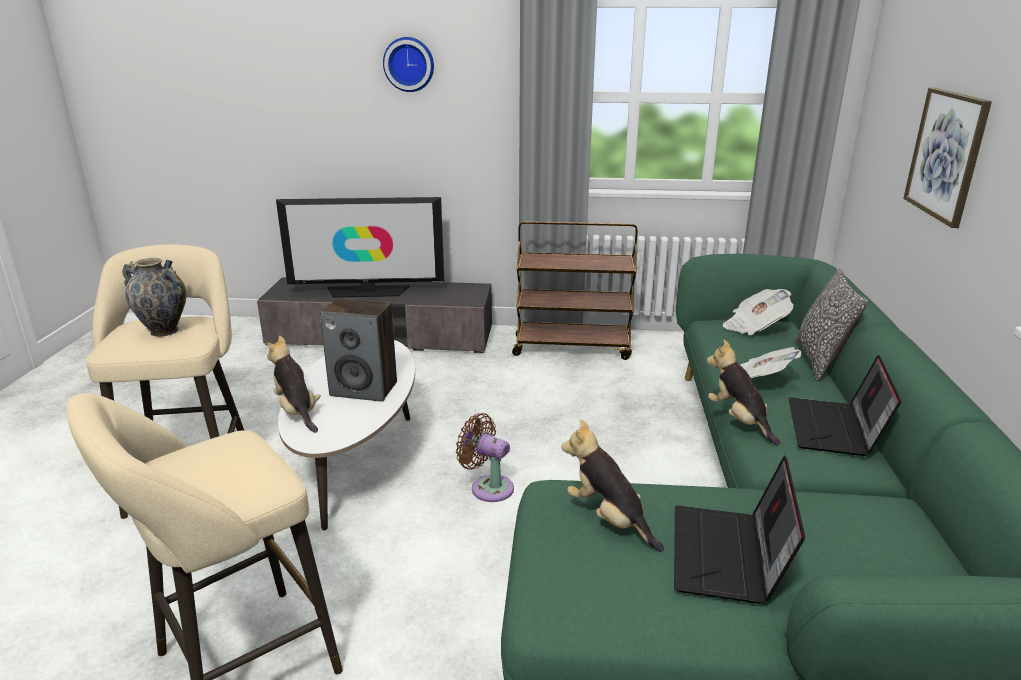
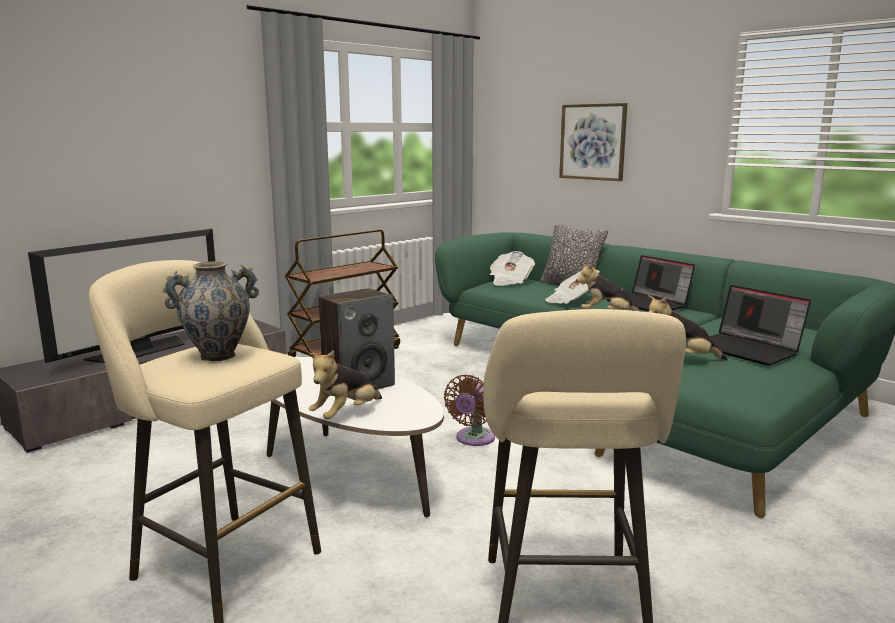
camera: 50 degrees left, 10 degrees down
(297, 411) = (346, 415): plush toy -> plush toy turned 60 degrees counterclockwise
(409, 64) = (148, 93): wall clock -> none
(488, 487) = (473, 439): brown fan -> brown fan turned 45 degrees counterclockwise

